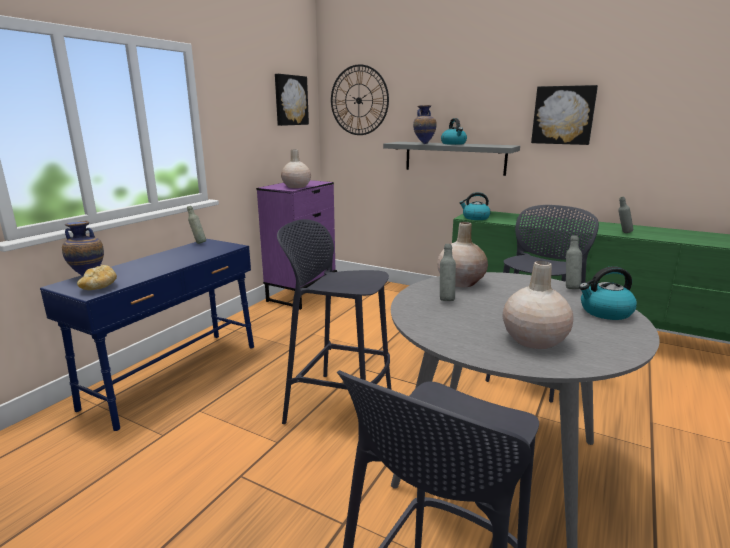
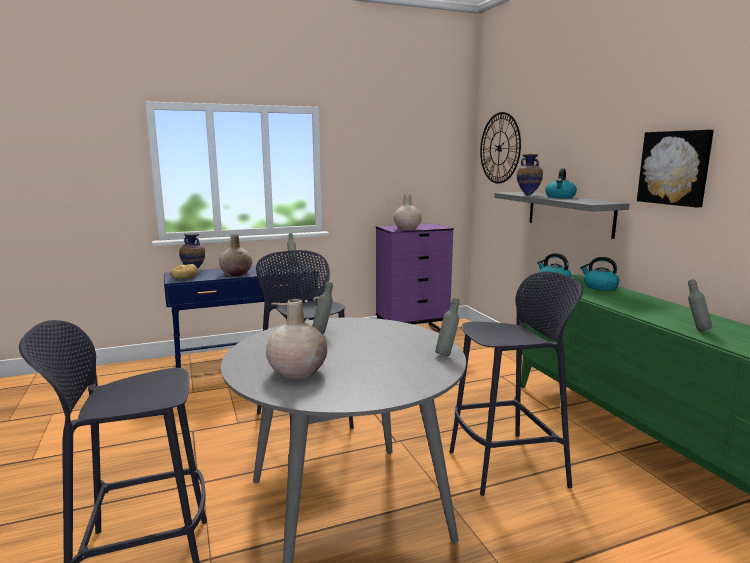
camera: 40 degrees right, 5 degrees down
(290, 100) = (431, 148): picture -> none
(461, 282) = (370, 325): beige vase -> beige vase (236, 274)
(605, 312) = (413, 377): kettle -> kettle (599, 287)

